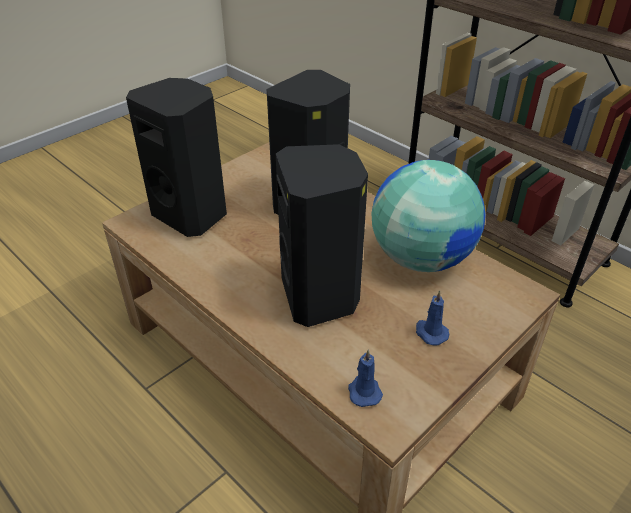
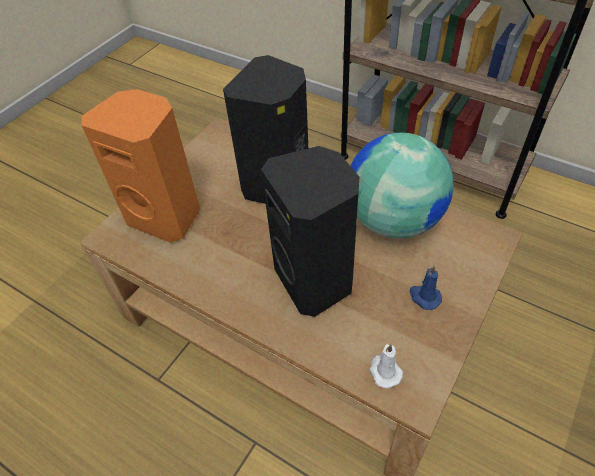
camera: 10 degrees left, 10 degrees up
(192, 214) = (166, 215): black speaker -> orange speaker
(364, 391) = (384, 371): blue candle -> white candle

